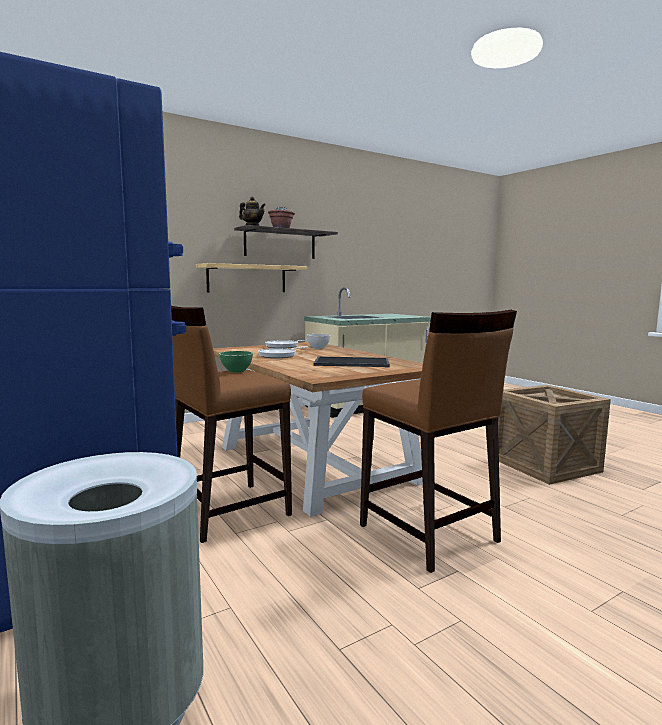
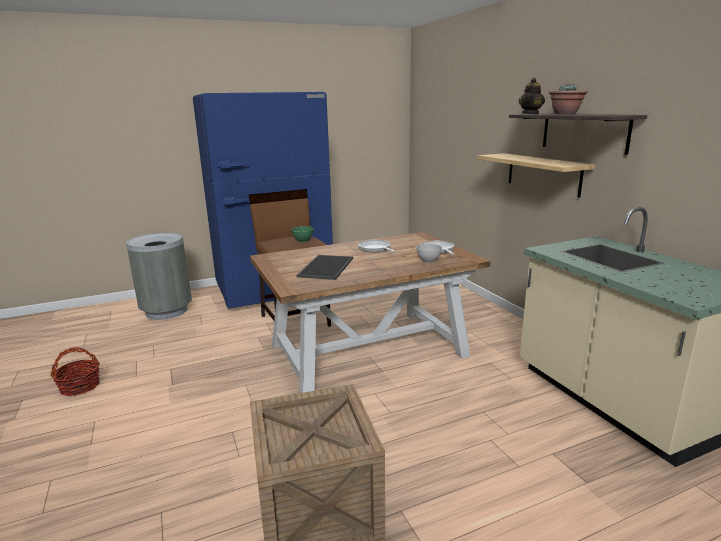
camera: 100 degrees right, 10 degrees up
(428, 534) = (218, 382): brown stool -> none
(546, 688) = (80, 386): none -> basket

